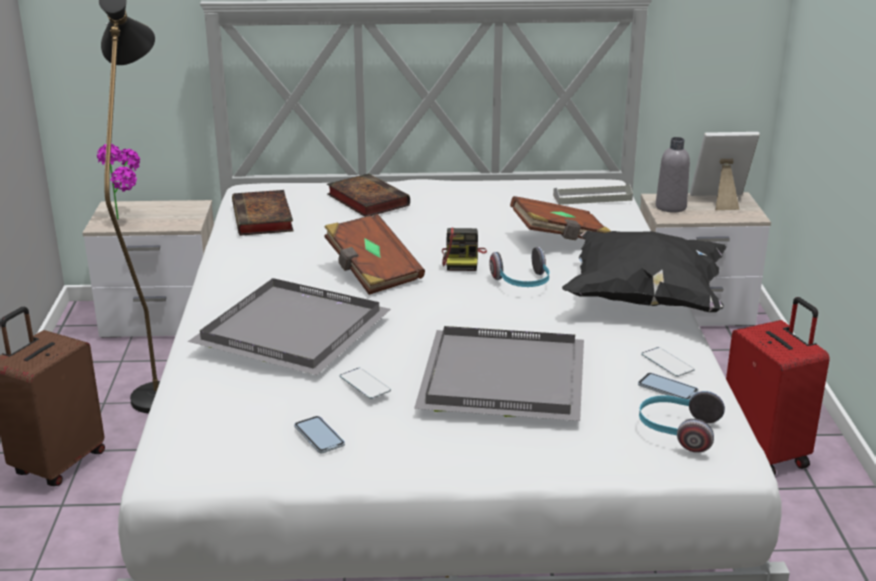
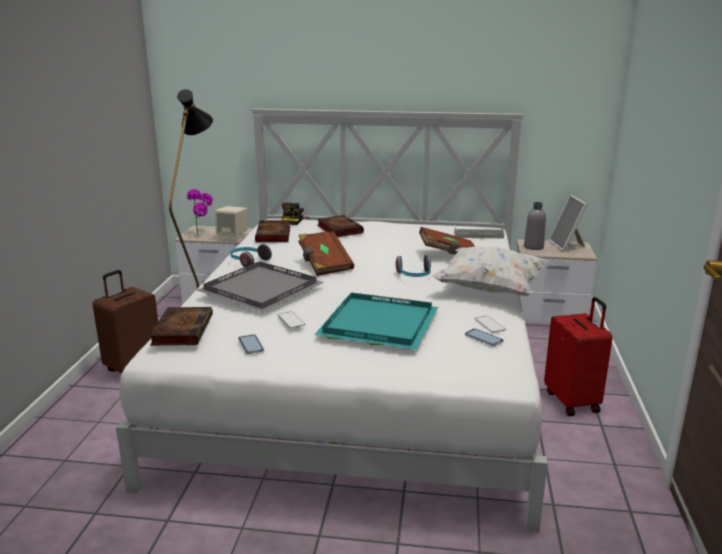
camera: 10 degrees right, 5 degrees down
(182, 221) = (233, 237): none -> beige speaker
(196, 418) = (182, 330): none -> book
(463, 259) = (383, 262): camera -> camera (294, 221)
(499, 380) = (376, 325): grey tray -> turquoise tray
(644, 299) = (489, 290): black pillow -> white pillow
(677, 431) = (480, 362): headphones -> headphones (248, 262)
(720, 201) = (567, 246): picture frame -> picture frame turned 105 degrees counterclockwise

